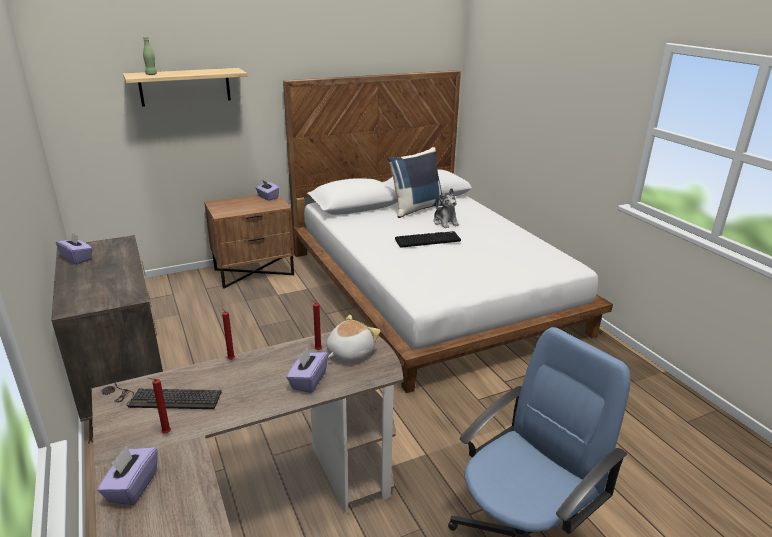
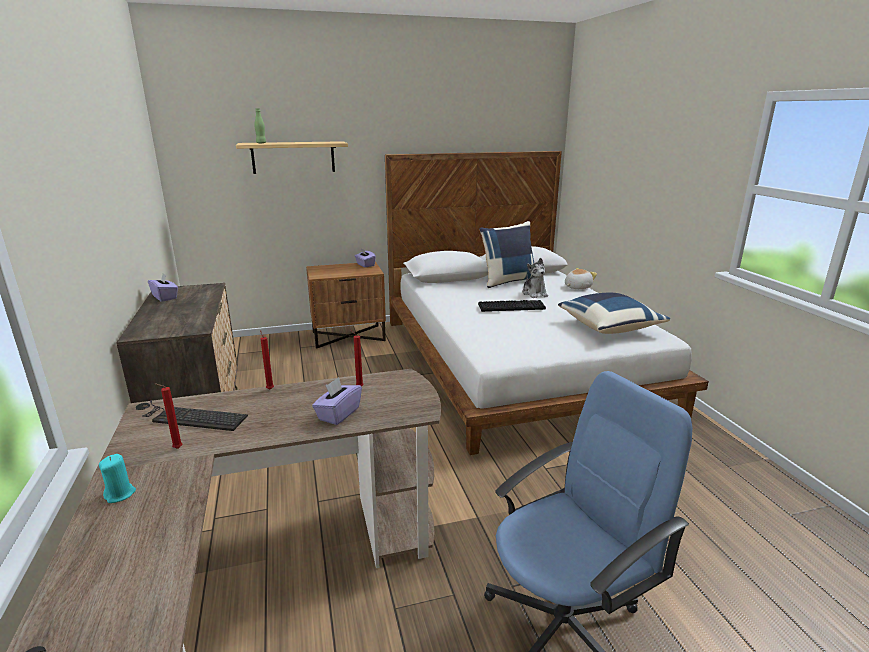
camera: 10 degrees right, 5 degrees down
(132, 487) = (120, 494): purple tissue box -> turquoise candle
(349, 352) = (390, 392): plush toy -> plush toy (577, 287)
(522, 258) = (608, 327): none -> blue pillow

